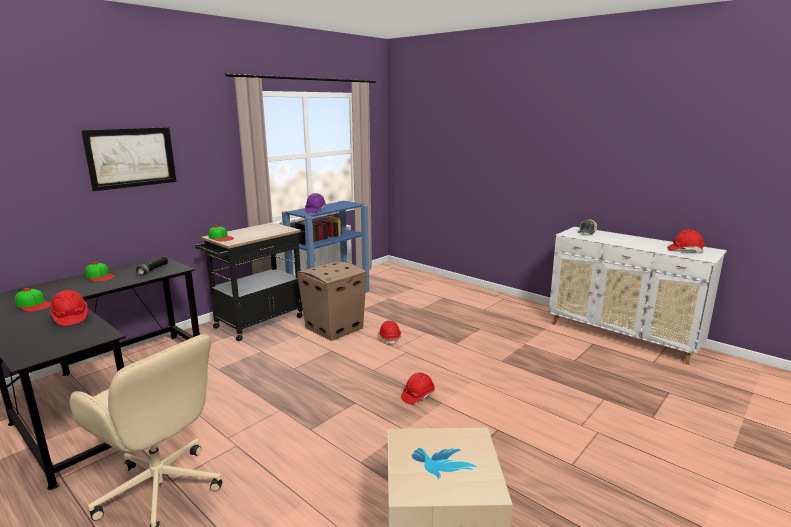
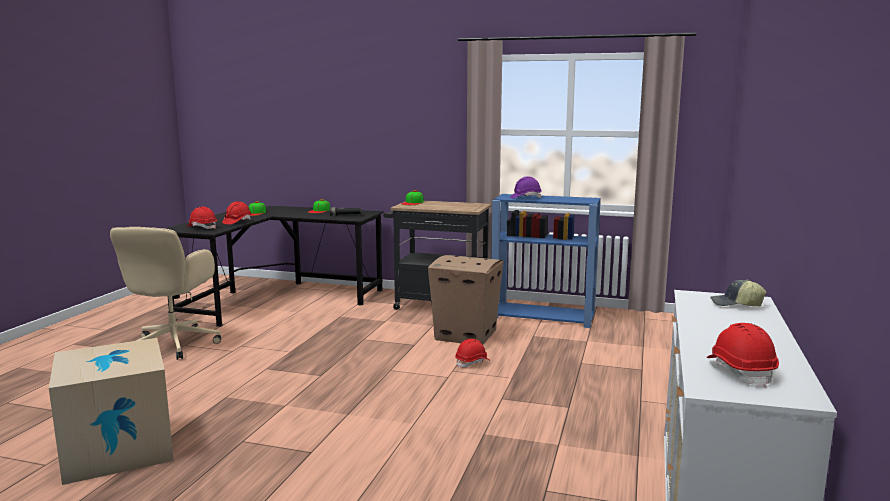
camera: 65 degrees right, 5 degrees down
(131, 157) = (371, 117): picture -> none
(417, 396) = (353, 399): red hard hat -> red hard hat (202, 227)

